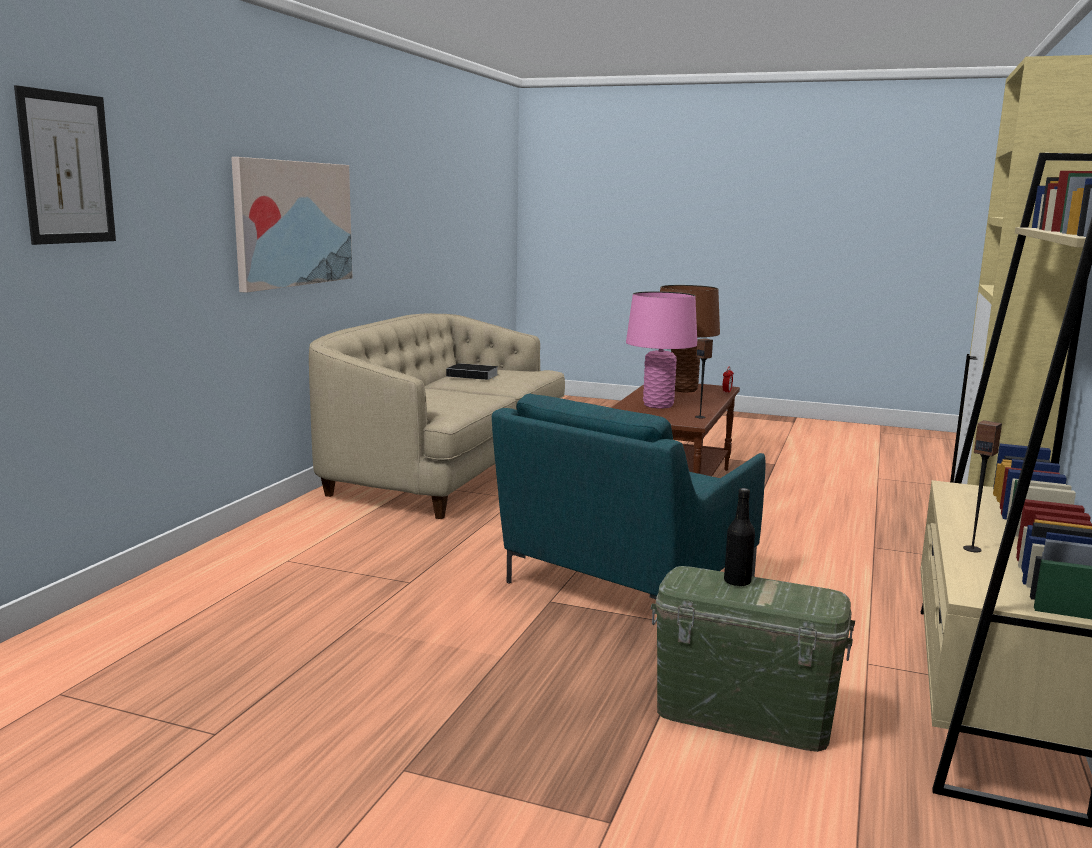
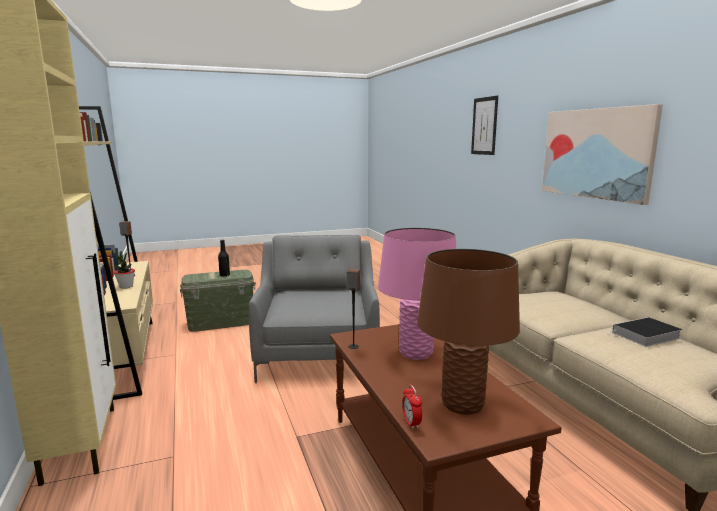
camera: 140 degrees right, 0 degrees up
(625, 583) = (318, 353): turquoise armchair -> grey armchair
(968, 521) = (126, 286): none -> potted plant

